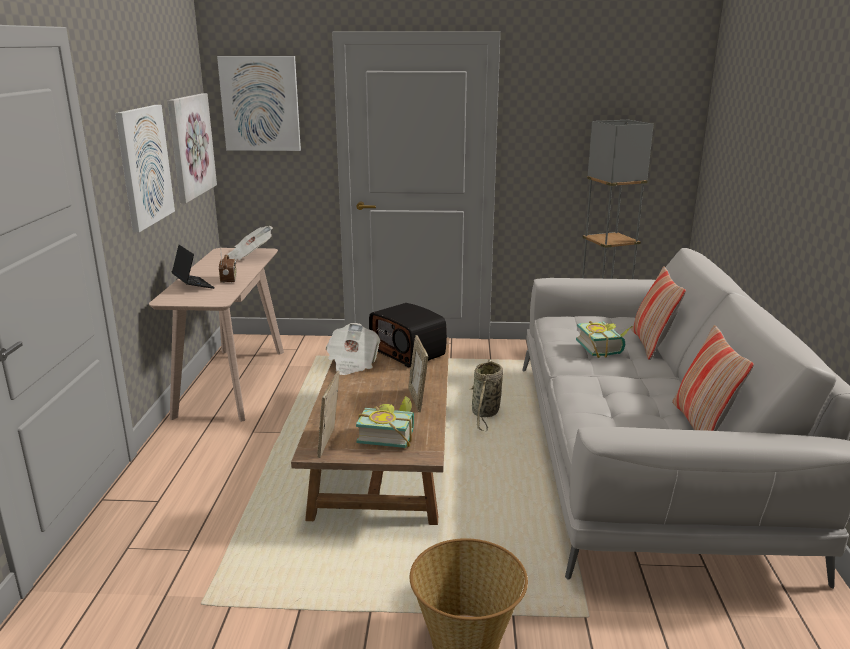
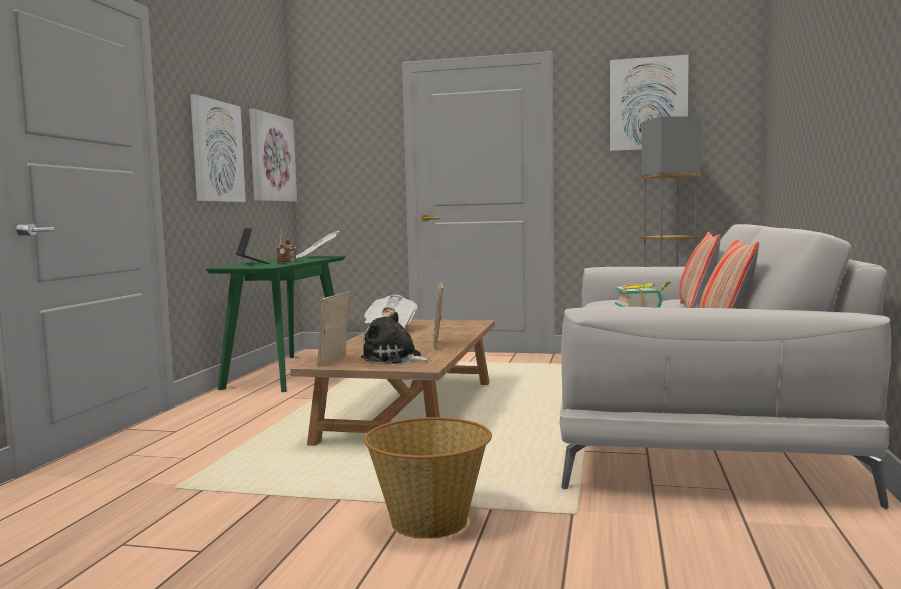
camera: 10 degrees right, 15 degrees down
(231, 382) = (287, 372): beige console table -> green console table
(260, 104) = (339, 129): picture -> picture (648, 104)
(387, 435) = (394, 358): book -> plush toy
(409, 352) = (448, 325): radio -> none
(485, 413) = (527, 392): basket -> none

